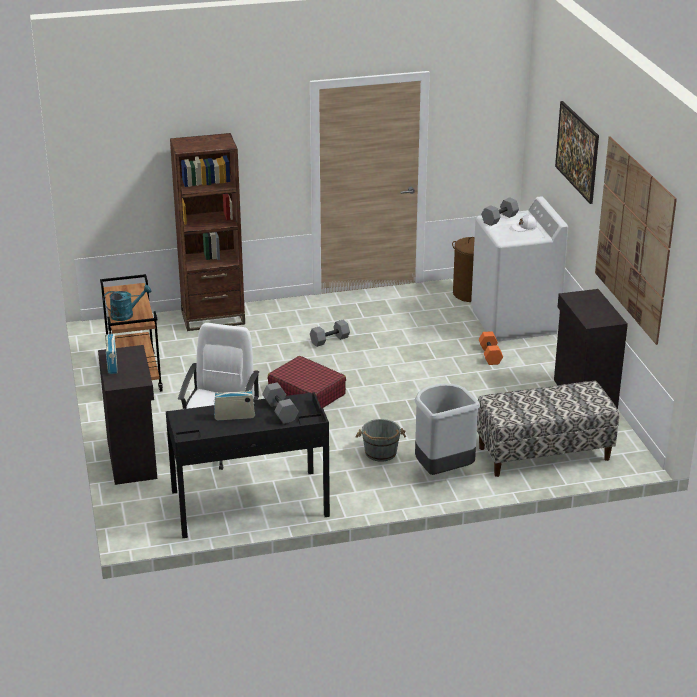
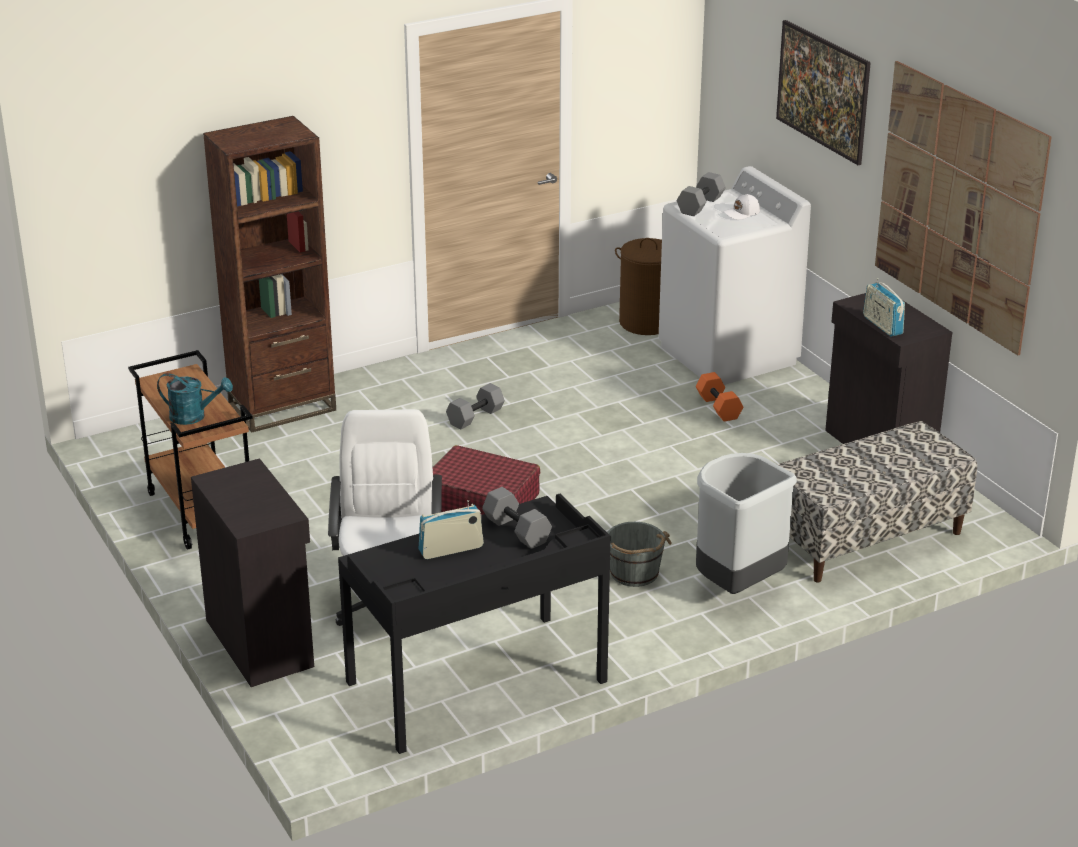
camera: 15 degrees left, 0 degrees up
(112, 365) = (227, 496): radio -> radio (882, 325)
(126, 315) = (194, 416): turquoise watering can -> turquoise watering can turned 45 degrees clockwise

